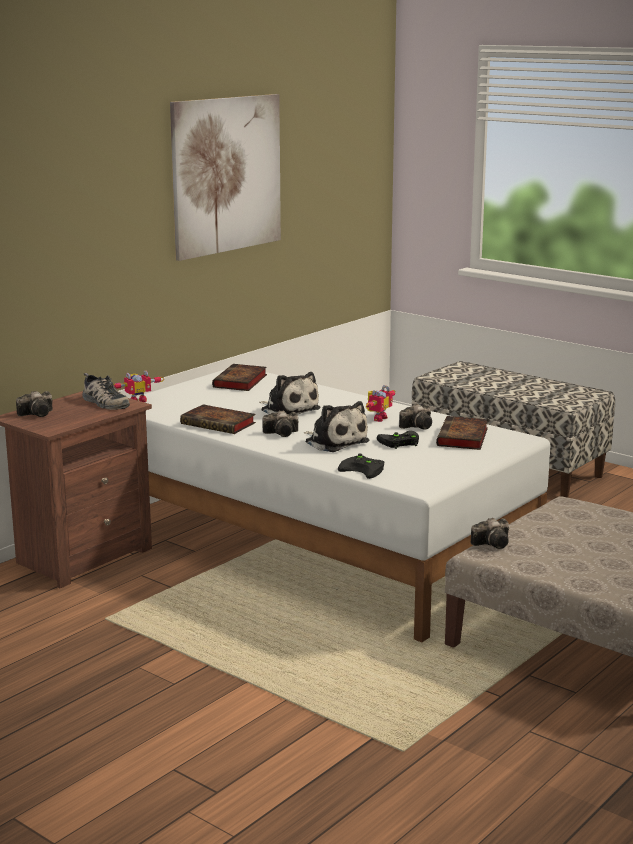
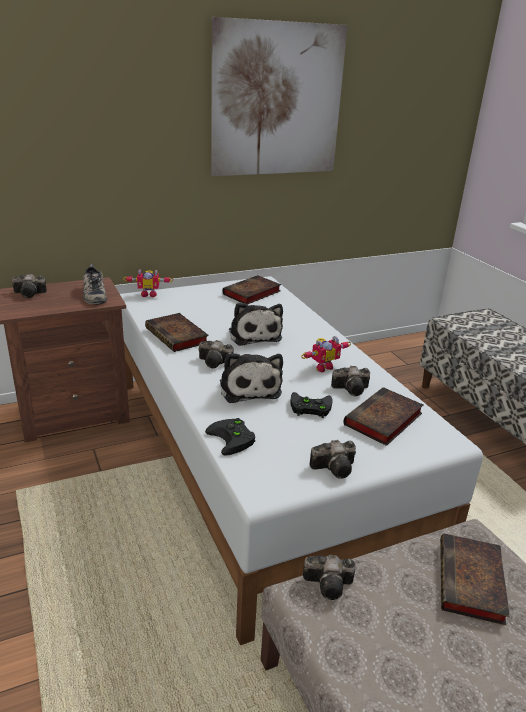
camera: 25 degrees right, 10 degrees up
(458, 467) = (336, 468): none -> camera
(583, 521) = (471, 583): none -> book

